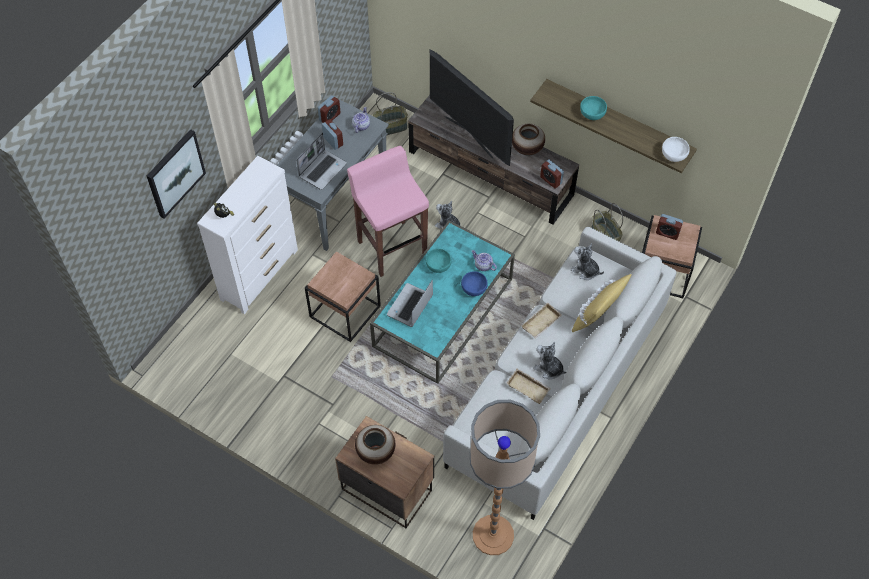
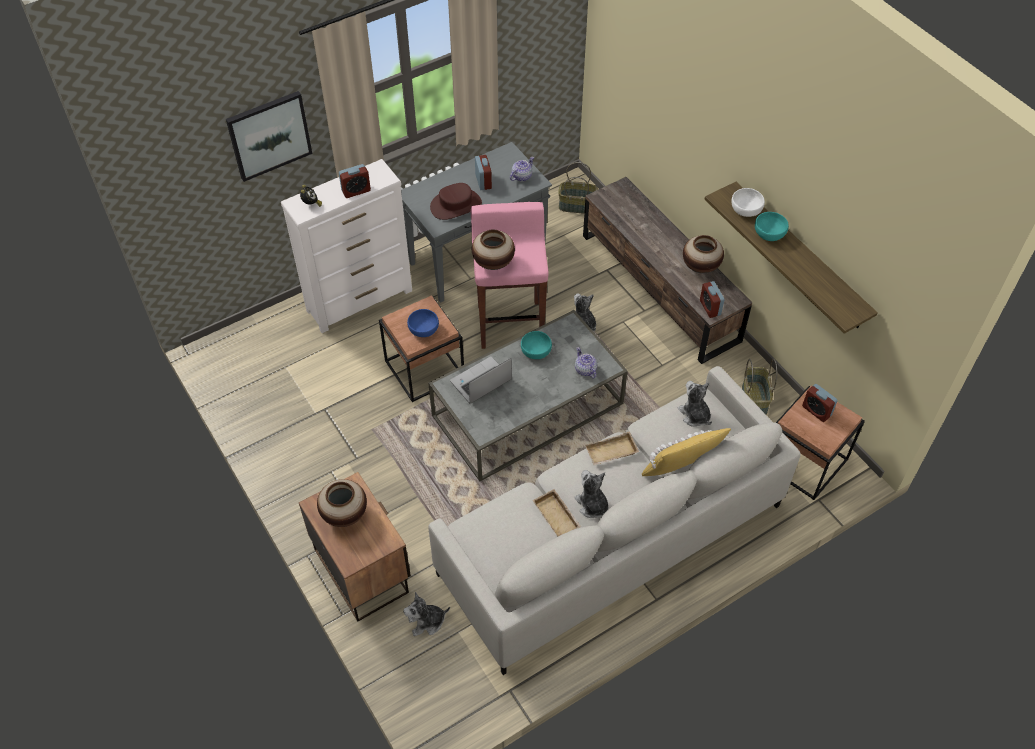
camera: 25 degrees right, 5 degrees down
(322, 170) = (456, 205): laptop -> brown hat
(330, 117) = (494, 157): alarm clock -> alarm clock (356, 191)
(383, 208) = (493, 263): none -> vase
(443, 313) = (528, 410): turquoise coffee table -> grey coffee table
(457, 506) = (427, 622): none -> plush toy
(469, 136) = (643, 232): television -> none
(473, 288) = (561, 389): blue bowl -> blue bowl (423, 329)
(493, 535) = (448, 672): floor lamp -> none
(673, 155) = (844, 309): white bowl -> white bowl (745, 210)

